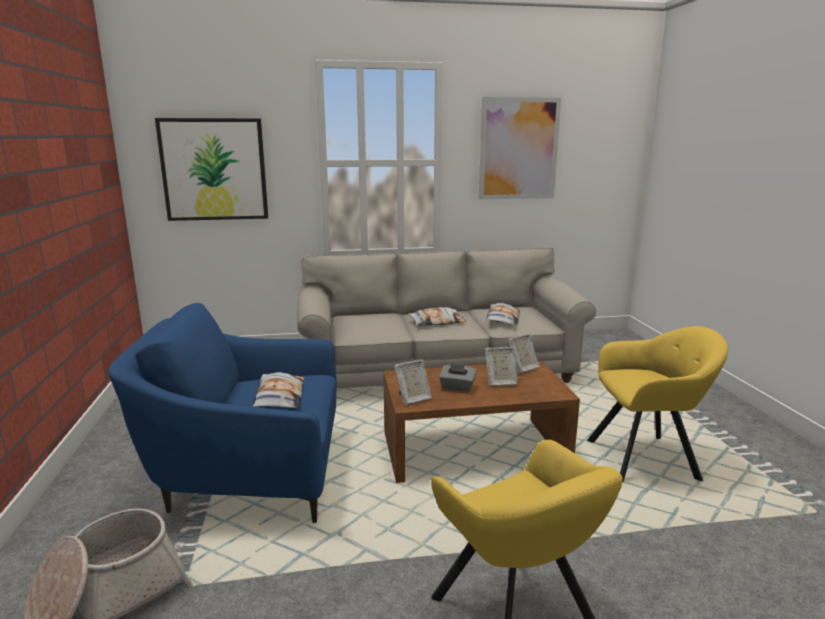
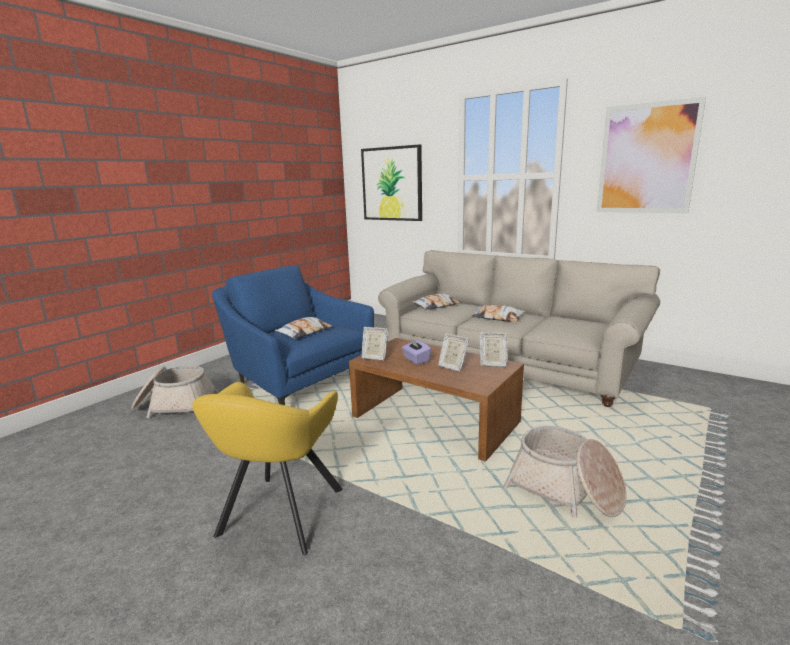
camera: 45 degrees right, 0 degrees up
(457, 387) = (416, 360): grey tissue box -> purple tissue box
(502, 318) = (555, 326): pillow -> pillow (436, 306)
(647, 459) = (565, 489): yellow armchair -> basket

